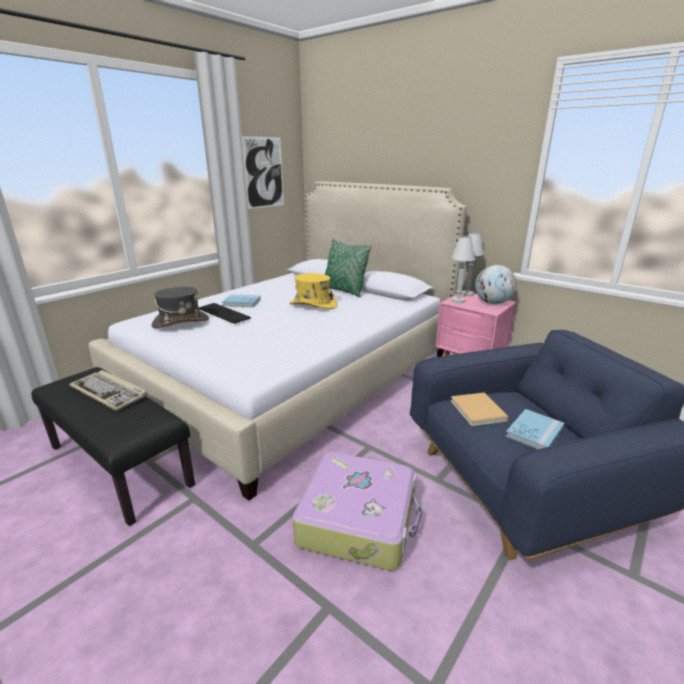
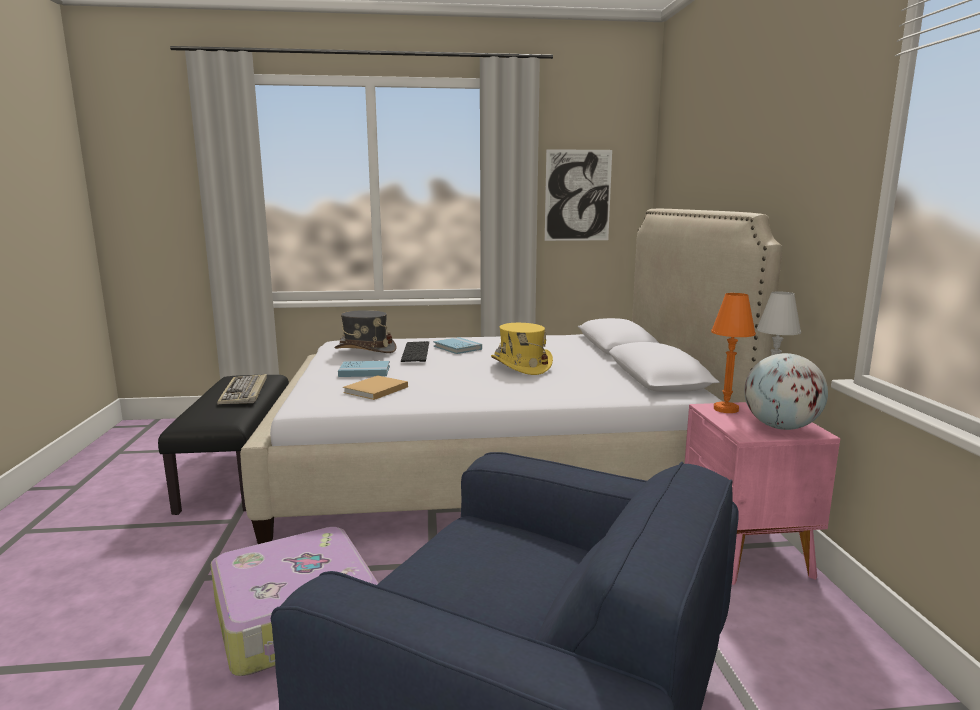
camera: 45 degrees right, 10 degrees down
(344, 291) = (598, 363): green pillow -> none
(458, 301) = (725, 409): white table lamp -> orange table lamp
(478, 411) = (473, 542): beige book -> beige book (374, 390)
(534, 432) = (479, 597): blue book -> blue book (364, 371)

